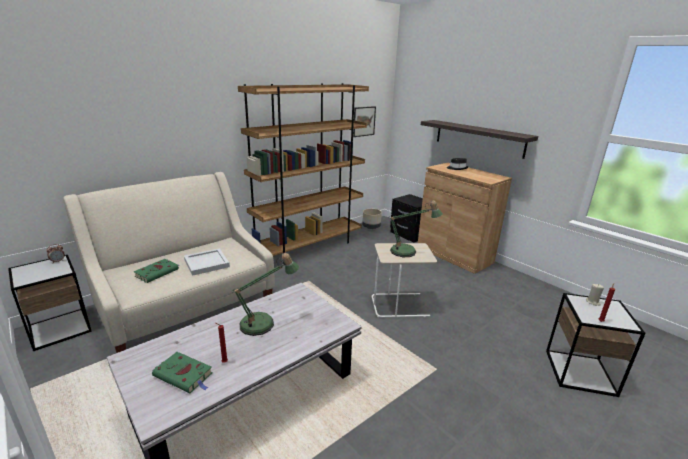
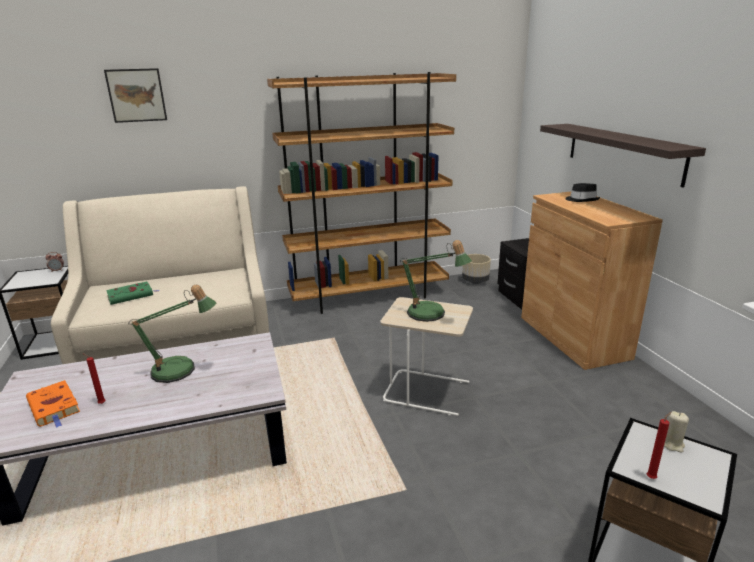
camera: 25 degrees right, 0 degrees up
(184, 375) = (54, 407): green book -> orange book
(206, 263) = (185, 293): white tray -> none
(364, 121) = (469, 126): picture -> picture (136, 95)

